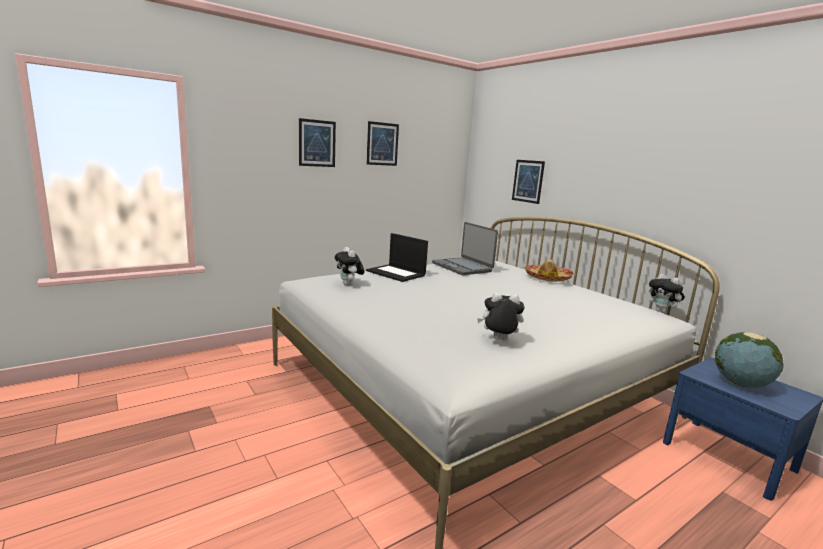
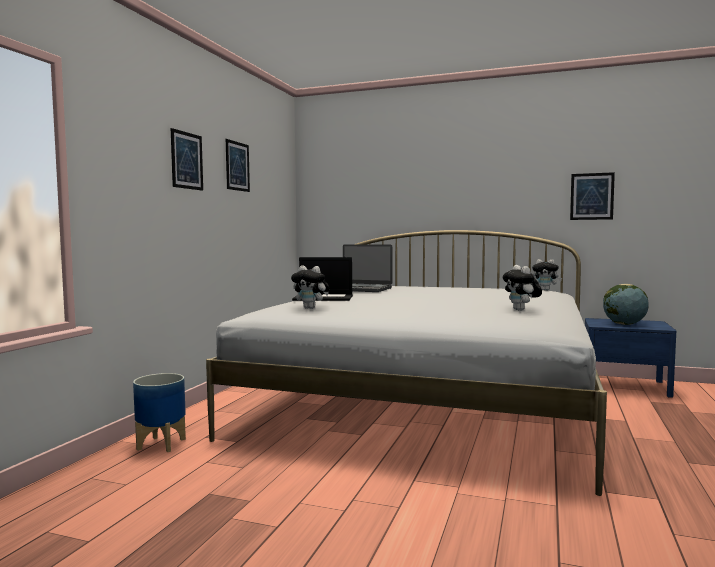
camera: 35 degrees left, 10 degrees down
(249, 356) = (161, 444): none -> planter
(498, 340) = (521, 310): plush toy -> plush toy turned 75 degrees counterclockwise
(528, 181) = (379, 202): picture -> picture (591, 196)
(547, 278) = (438, 285): hat -> none

